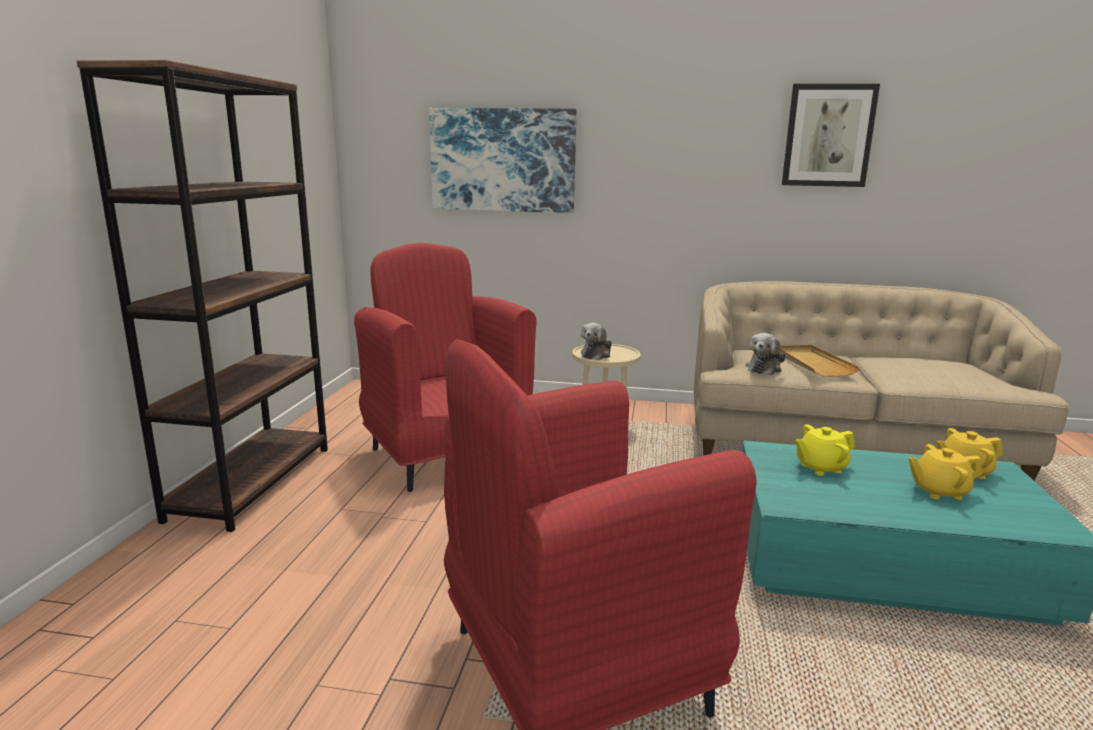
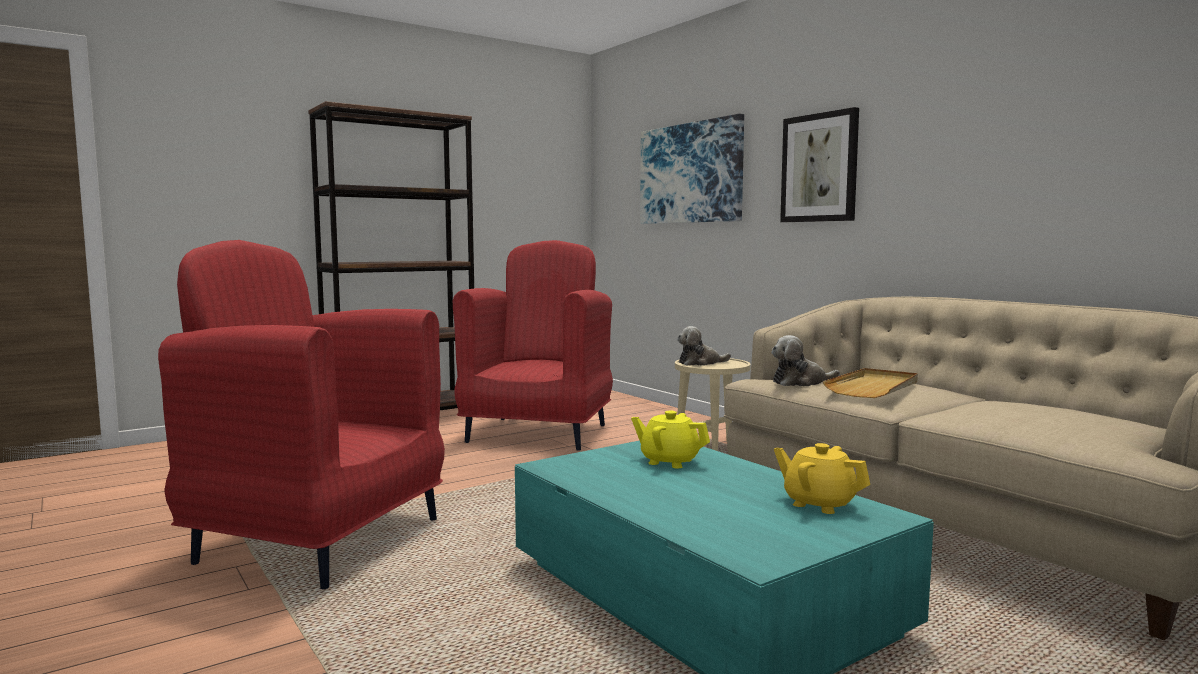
camera: 45 degrees right, 10 degrees down
(828, 136) = (998, 101): picture -> picture (819, 168)
(938, 491) = (728, 502): yellow teapot -> none

